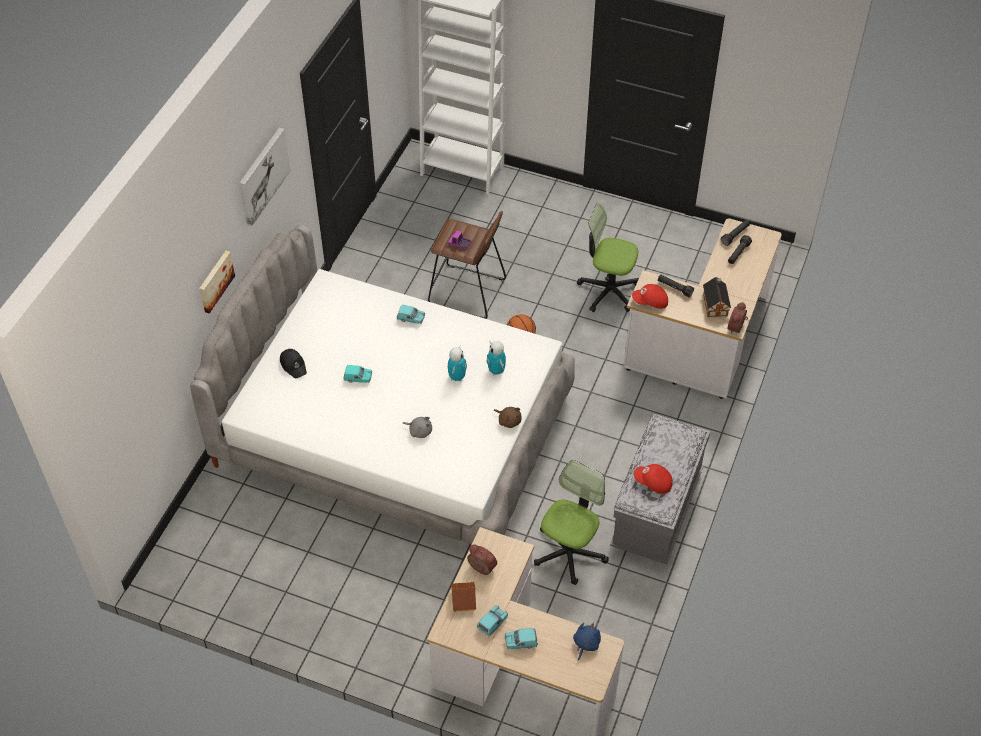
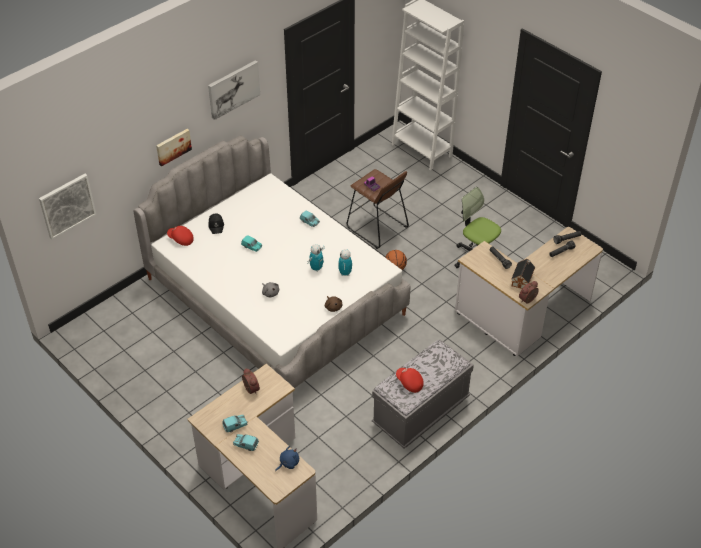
camera: 25 degrees right, 5 degrees down
(123, 414) = (67, 205): none -> picture
(464, 600) = (226, 404): toy house -> none
(569, 552) = (343, 416): office chair -> none
(650, 302) = (476, 263): red cap -> red cap (180, 239)

